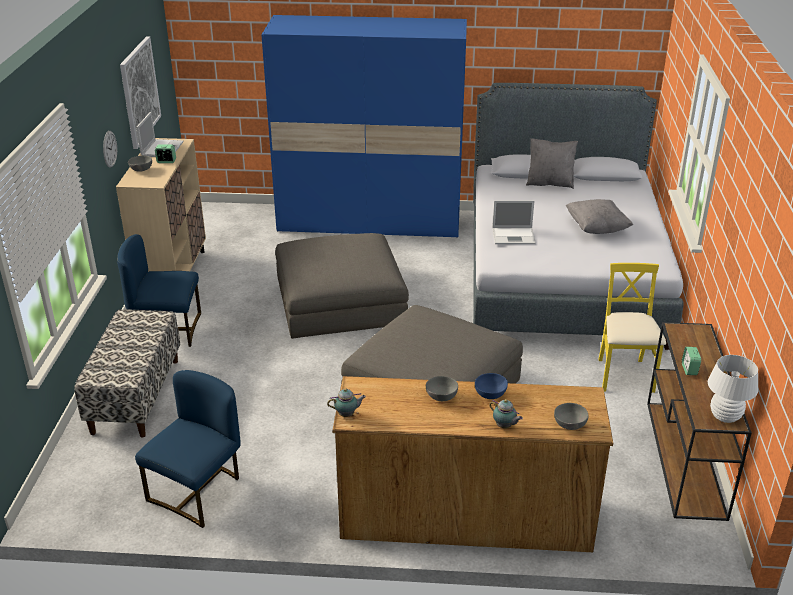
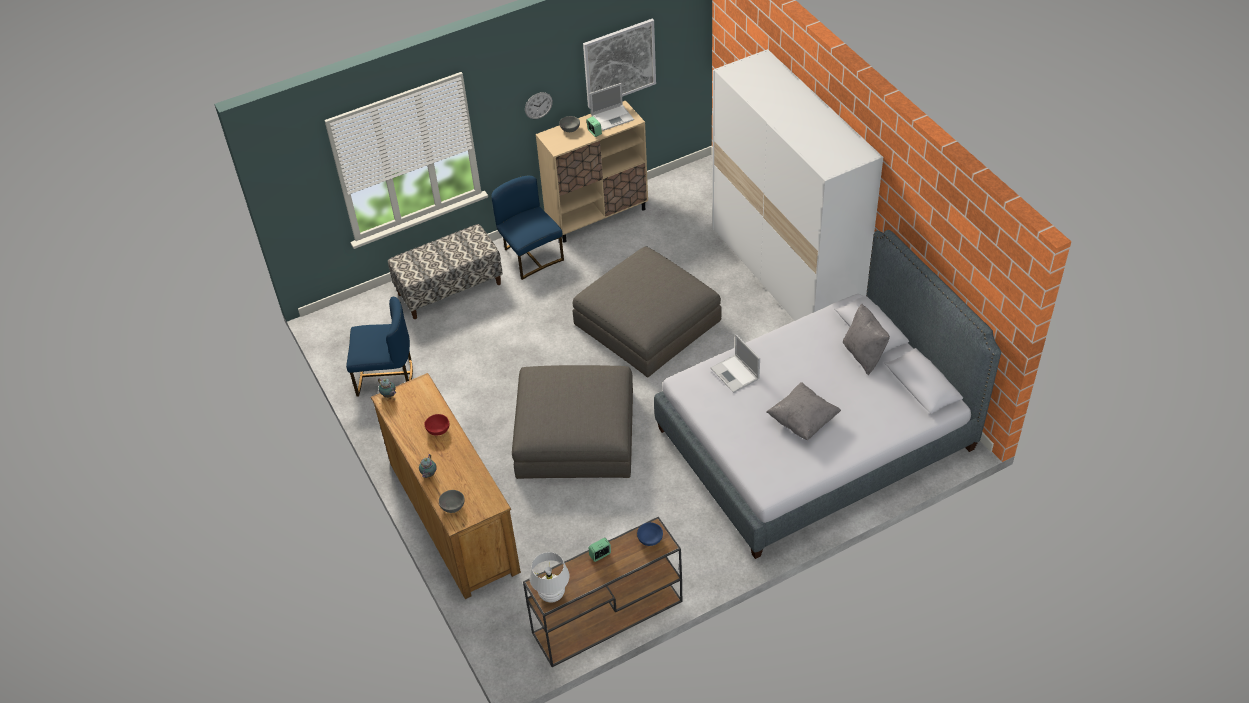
camera: 60 degrees right, 15 degrees up
(370, 221) = (785, 273): blue wardrobe -> white wardrobe
(440, 397) = (437, 430): grey bowl -> red bowl
(491, 395) = (458, 453): blue bowl -> blue bowl (650, 540)
(624, 376) = (688, 541): yellow chair -> none

